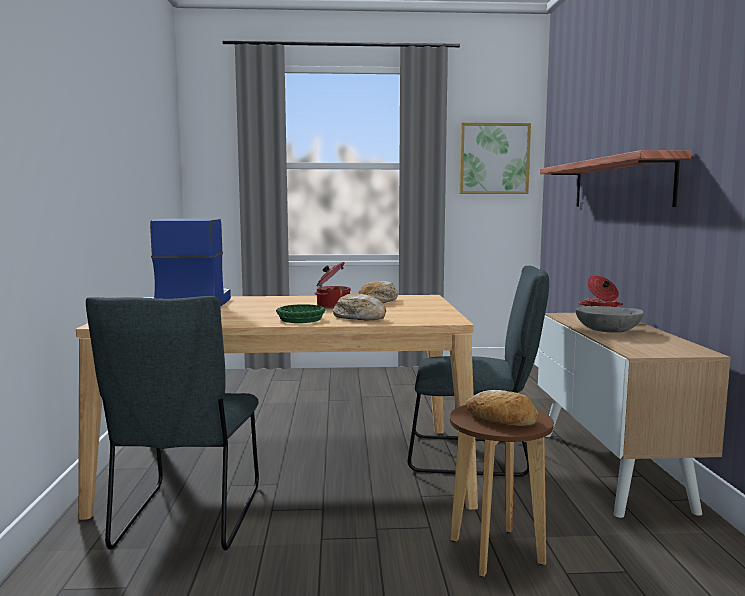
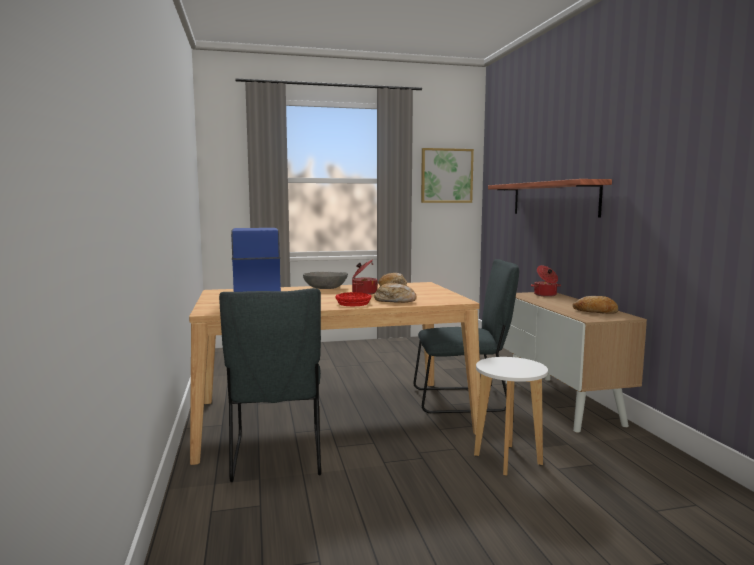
camera: 10 degrees left, 0 degrees up
(300, 319) = (353, 303): green bowl -> red bowl
(497, 552) = (508, 460): brown stool -> white stool
(501, 420) = (513, 368): bread -> bread (595, 312)
(608, 330) = (558, 304): grey bowl -> grey bowl (325, 288)

